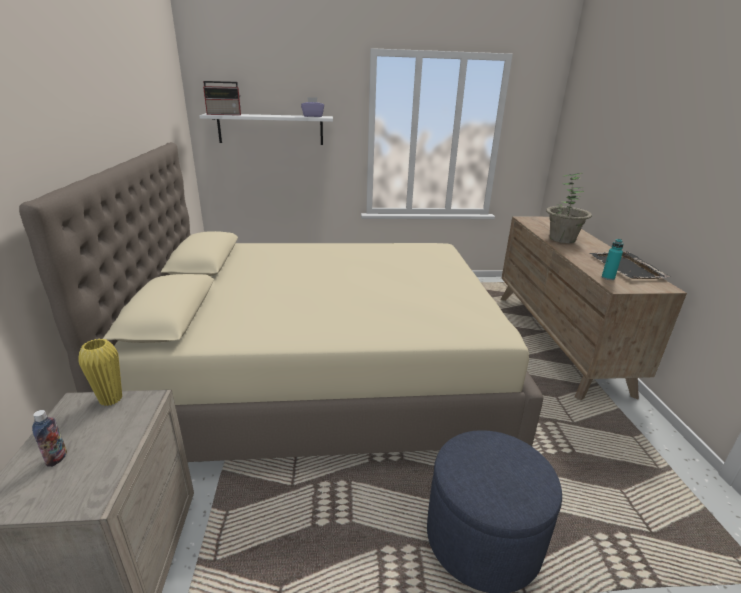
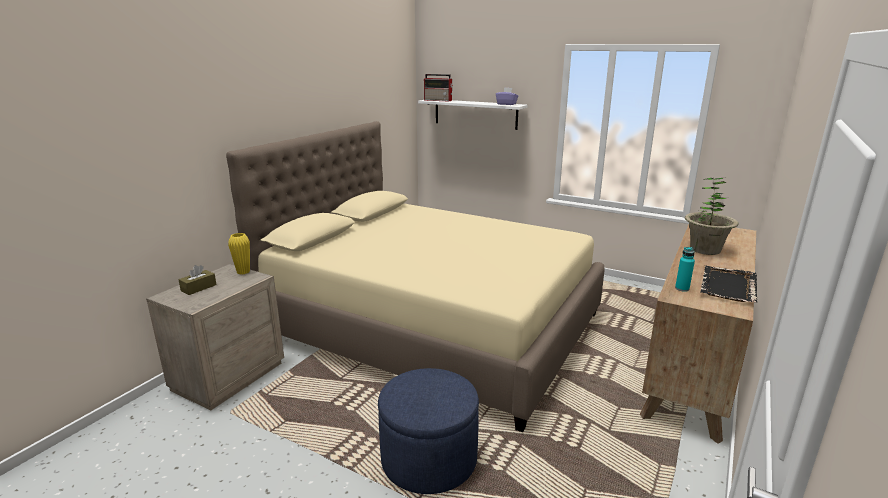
camera: 35 degrees right, 5 degrees down
(57, 458) = (198, 288): bottle -> brown tissue box

